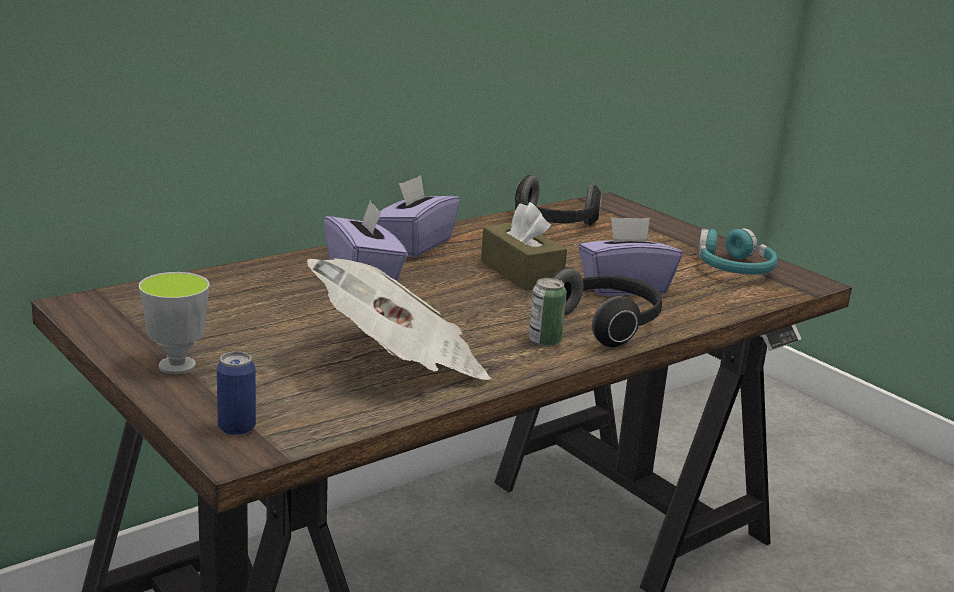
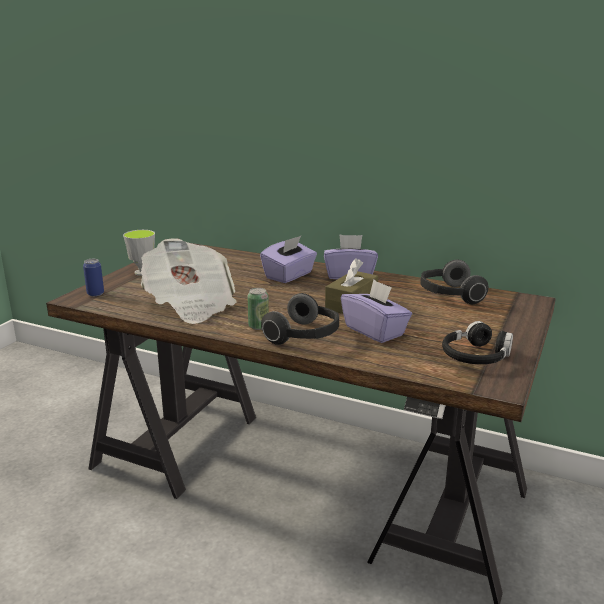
camera: 65 degrees right, 0 degrees up
(733, 268) = (476, 356): turquoise headphones -> black headphones

